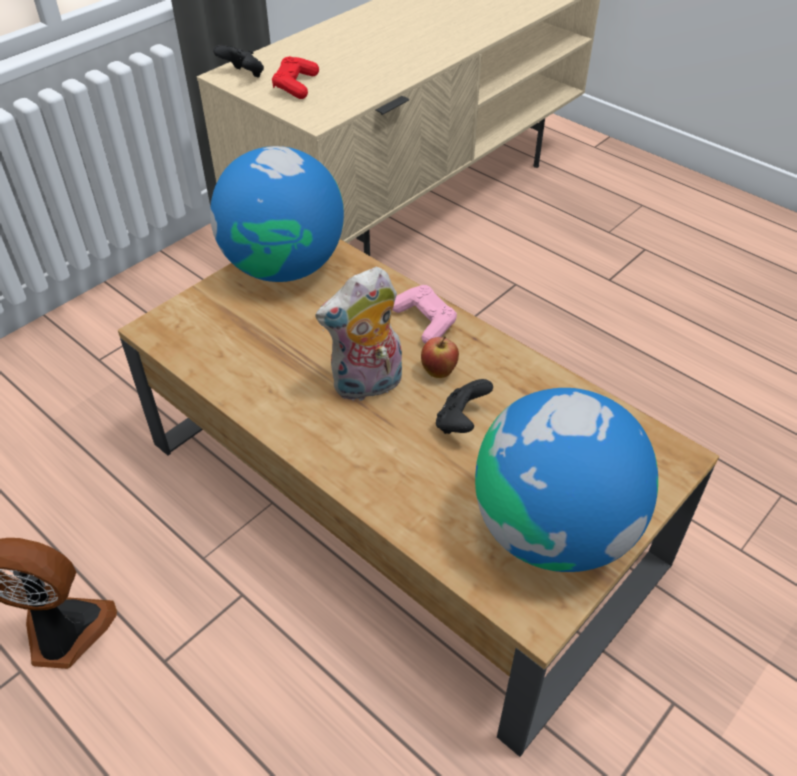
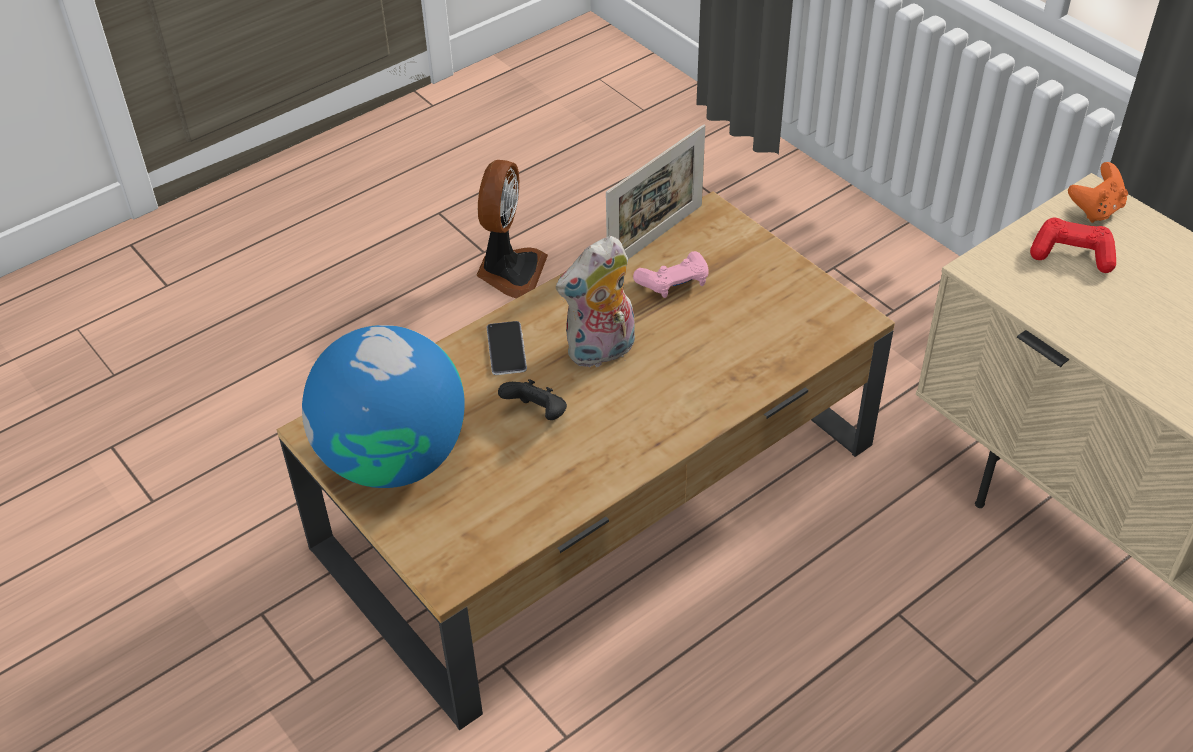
camera: 100 degrees right, 0 degrees up
(193, 364) = (655, 238): none -> picture frame
(243, 75) = (1095, 210): black game controller -> orange game controller
(284, 266) = (801, 301): globe -> none
(367, 386) = (601, 352): plush toy -> plush toy turned 105 degrees counterclockwise
(374, 460) = (506, 349): none -> phone
(425, 321) = (691, 406): pink game controller -> pink game controller (674, 282)
(439, 372) = (610, 407): apple -> none

